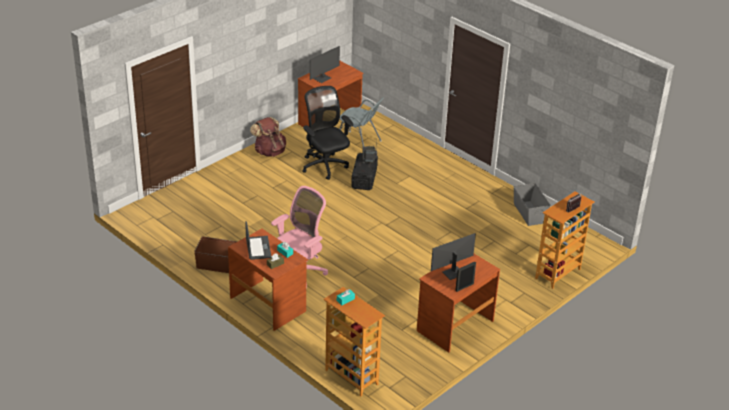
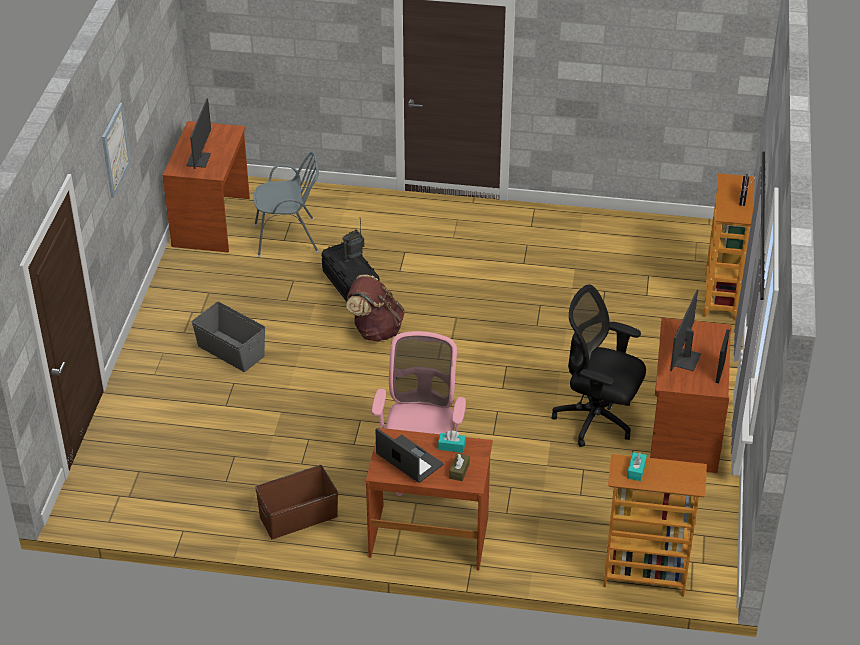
camera: 35 degrees left, 5 degrees up
(248, 43) = (115, 149): none -> picture
(269, 151) = (177, 308): brown backpack -> brown backpack (375, 330)
(326, 167) = (282, 293): black office chair -> black office chair (599, 419)
(529, 213) = (603, 232): grey storage box -> grey storage box (231, 351)

